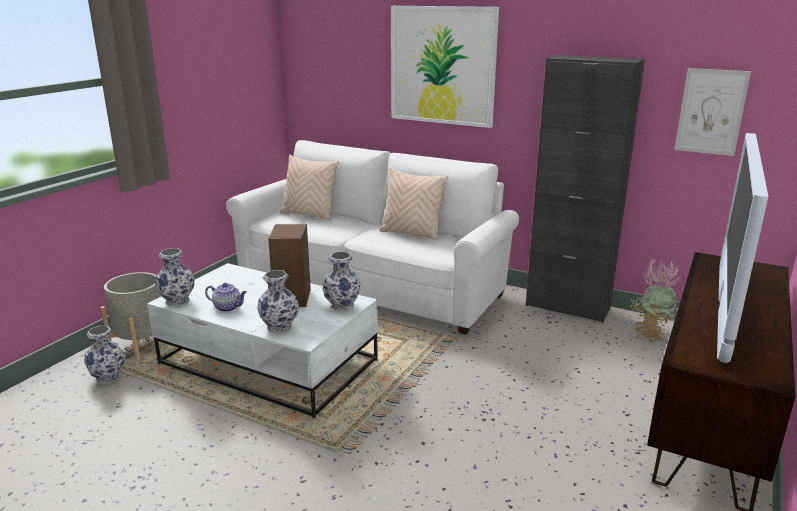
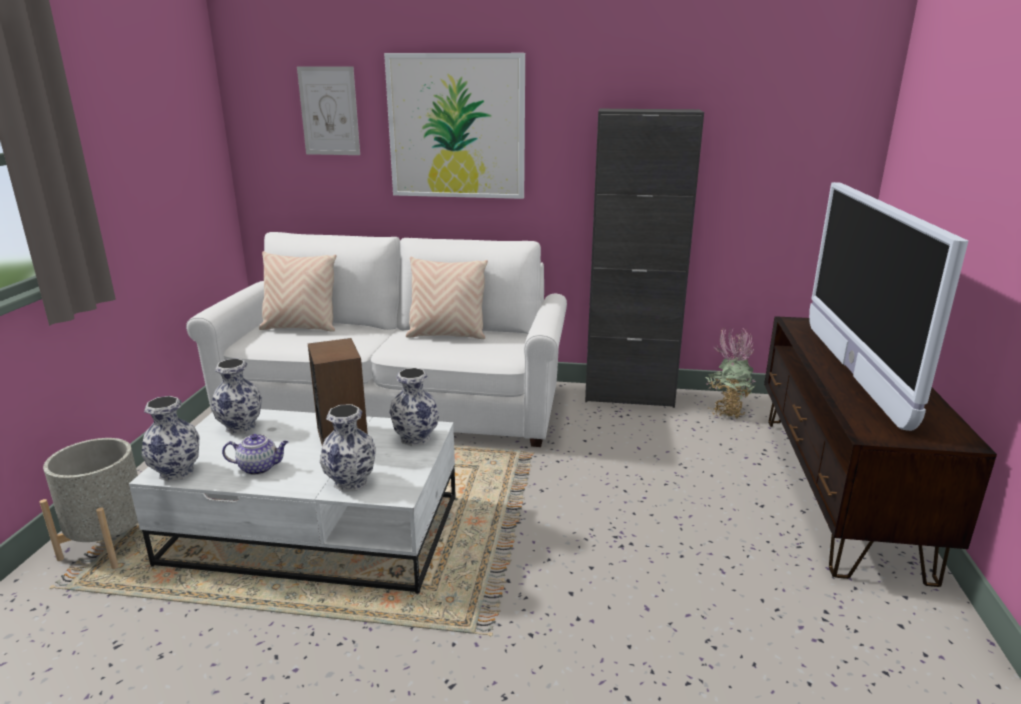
camera: 20 degrees left, 0 degrees up
(109, 377) = (79, 604): vase -> vase (242, 427)
(711, 112) = (769, 164): picture -> picture (329, 111)

